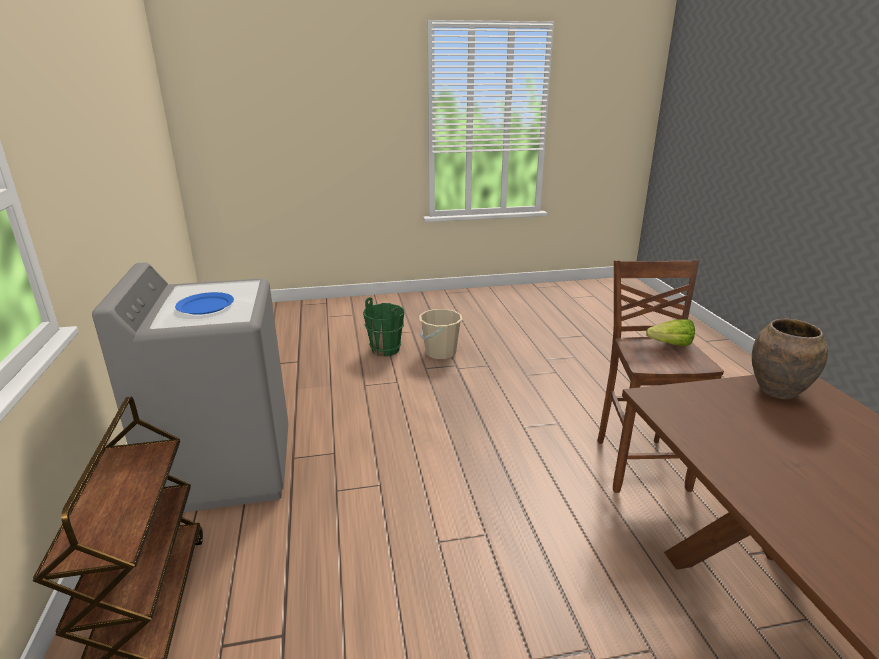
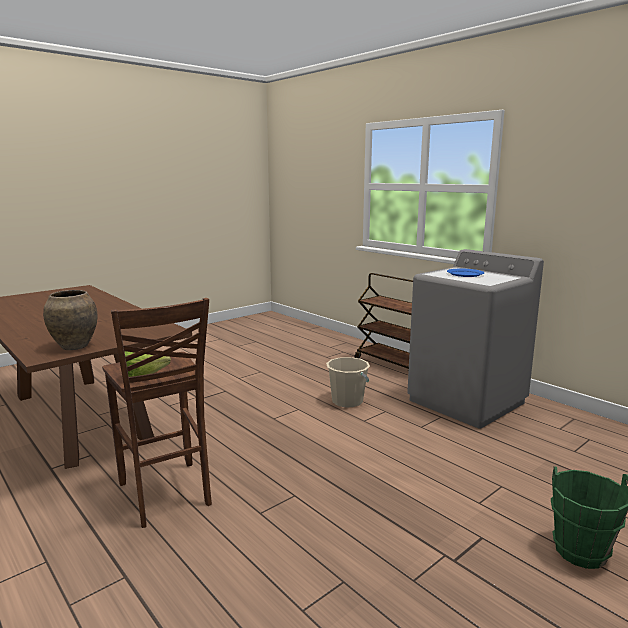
camera: 150 degrees right, 10 degrees down
(440, 352) = (508, 580): beige bucket -> beige bucket (347, 401)

